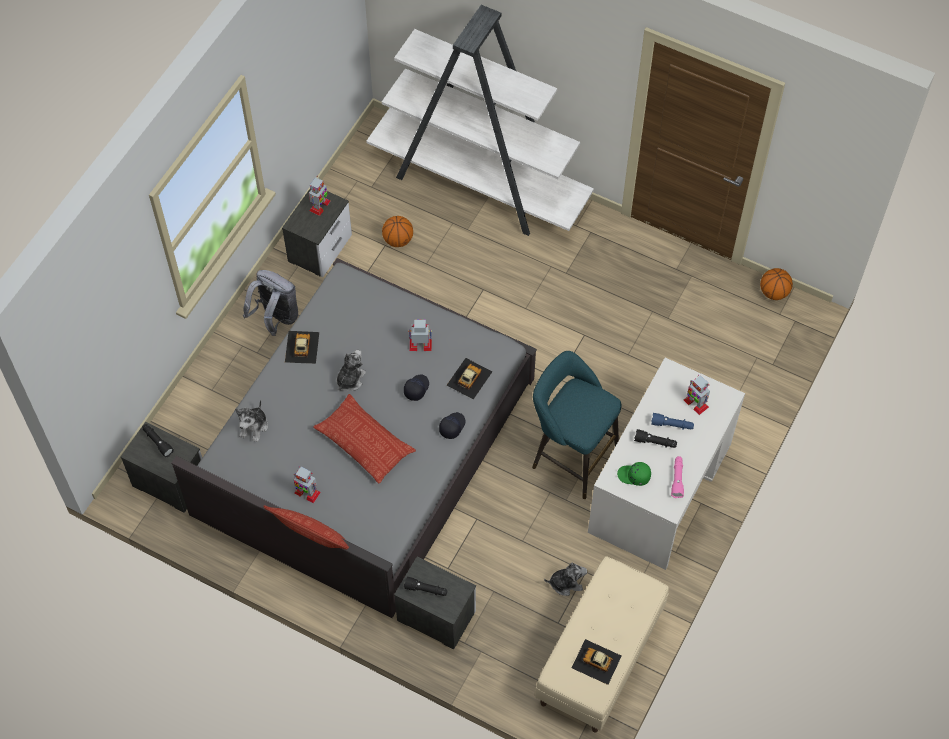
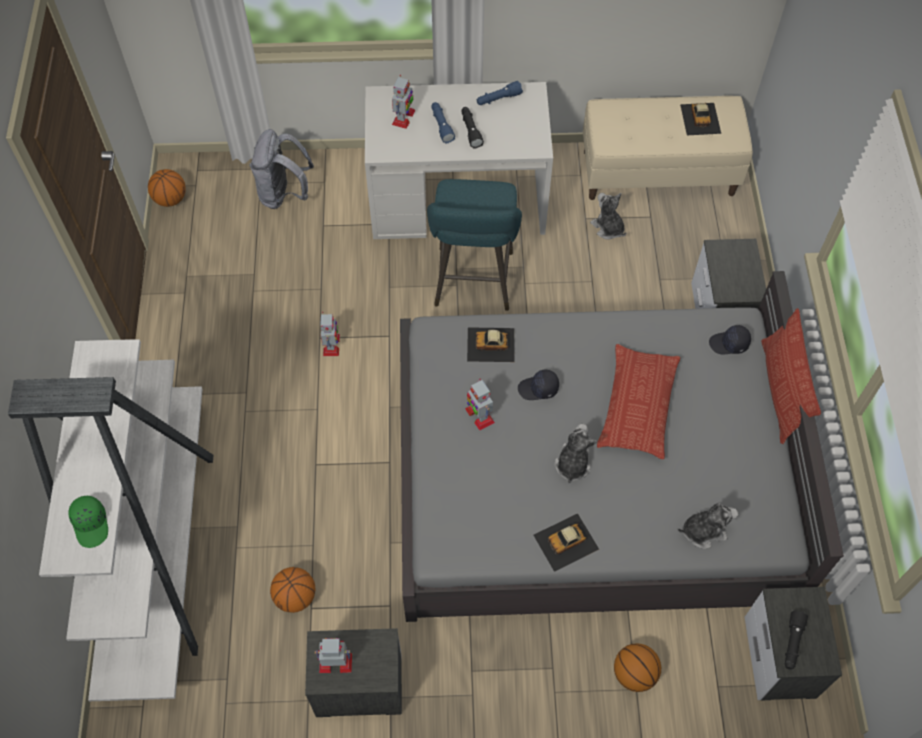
camera: 120 degrees left, 0 degrees up
(221, 394) = (634, 674): none -> basketball
(275, 318) = (492, 676): grey backpack -> grey backpack (284, 194)
(307, 492) = (737, 428): toy robot -> toy robot (331, 345)
(350, 379) = (572, 464): plush toy -> plush toy turned 105 degrees clockwise
(426, 590) = (742, 277): black flashlight -> none
(452, 426) = (559, 332): black cap -> black cap (729, 344)
(634, 476) = (520, 131): green cap -> green cap (91, 524)
(677, 479) = (498, 99): pink flashlight -> blue flashlight

